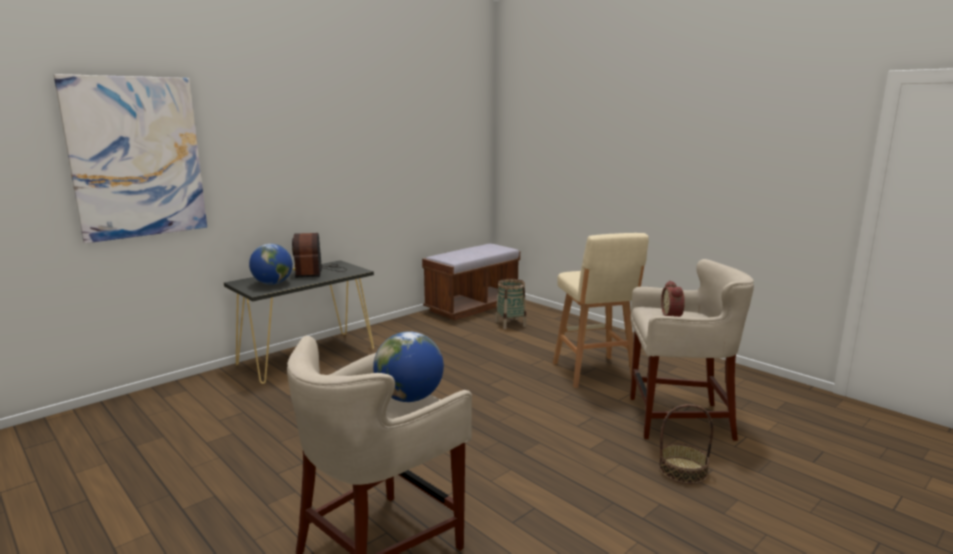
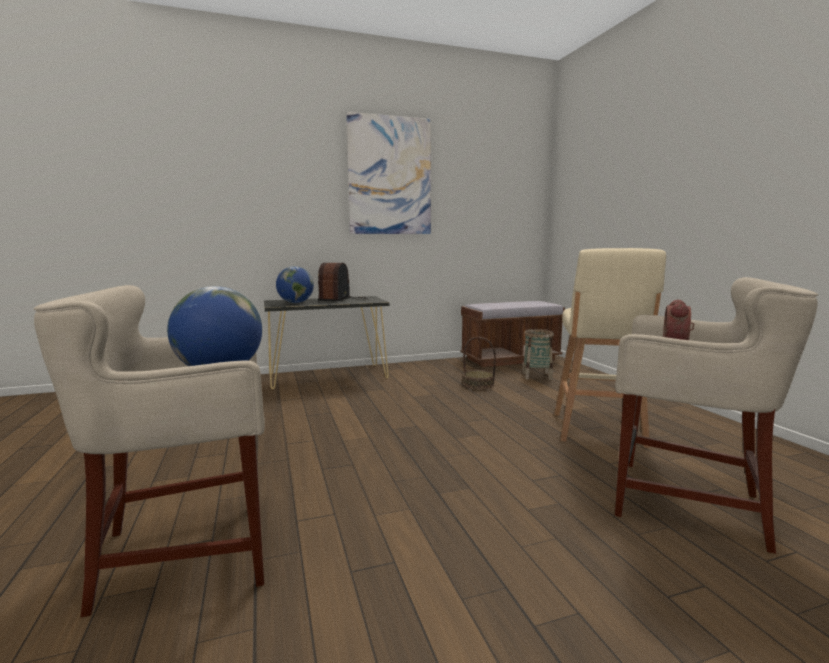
camera: 25 degrees right, 5 degrees down
(136, 158) = (196, 186): picture -> picture (389, 176)
(682, 470) = (650, 572): basket -> basket (478, 384)

